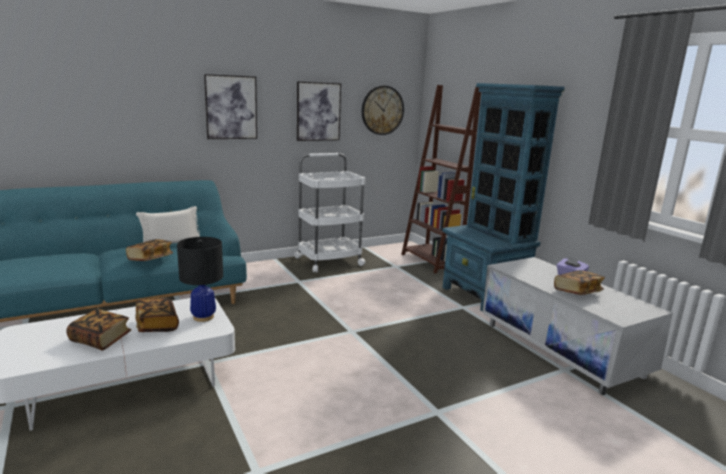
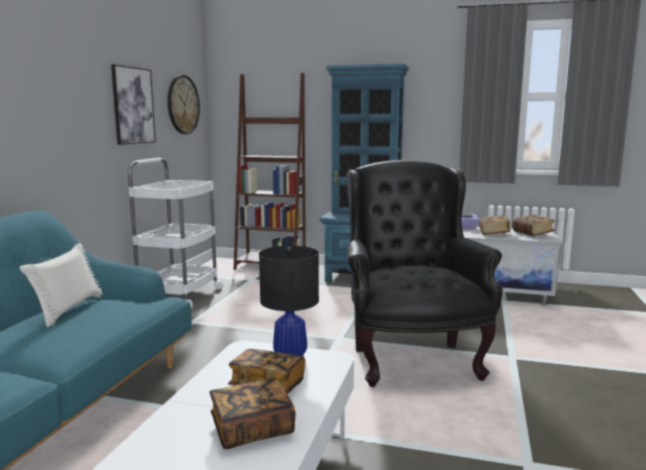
camera: 45 degrees left, 5 degrees down
(150, 259) = (91, 329): book -> book (532, 233)
(231, 107) = (47, 98): picture -> none
(363, 368) = (411, 357): none -> black armchair

